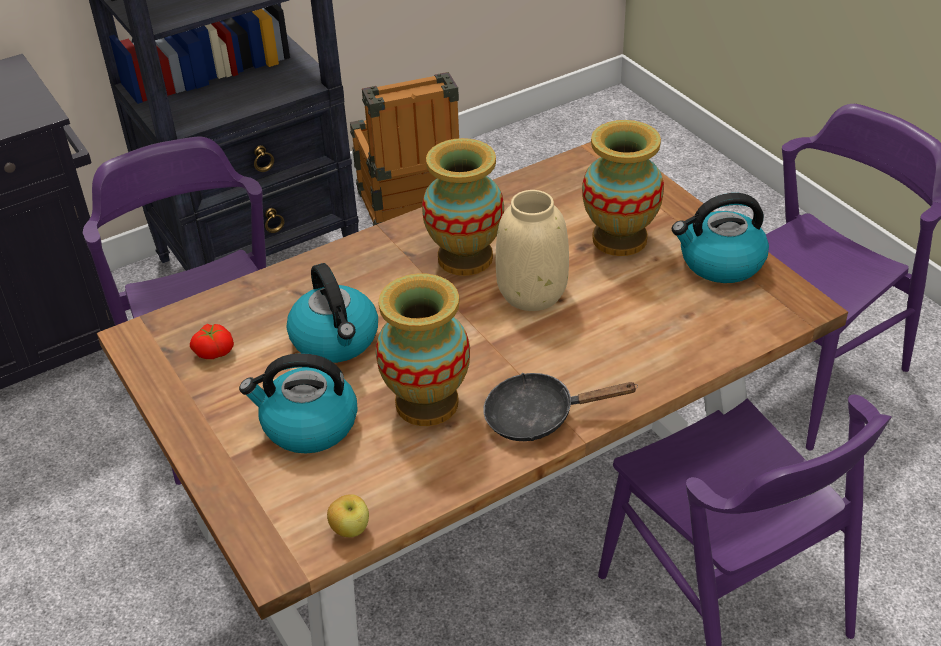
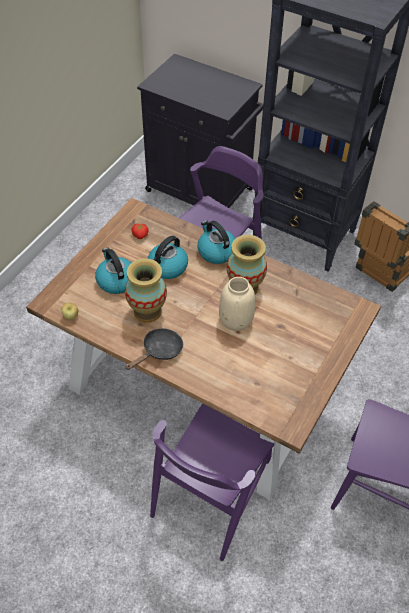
camera: 60 degrees right, 10 degrees up
(538, 416) = (159, 351): black frying pan -> black frying pan turned 75 degrees clockwise
(619, 239) = (296, 338): vase -> none
(720, 262) = (304, 384): kettle -> kettle (216, 251)

